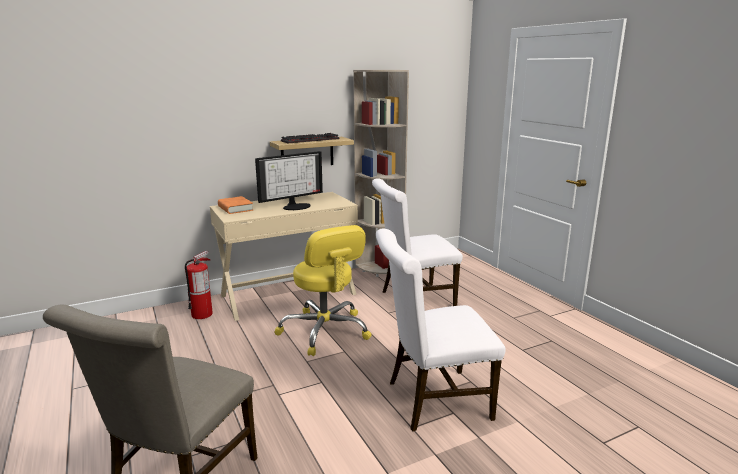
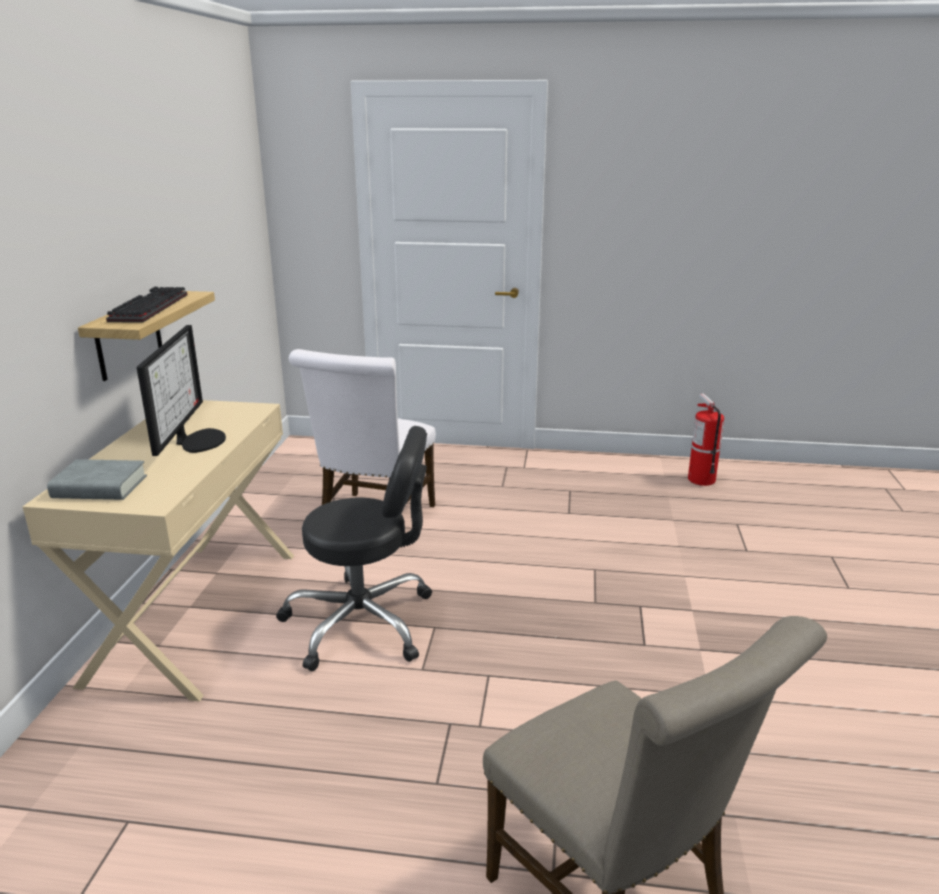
camera: 55 degrees left, 5 degrees up
(202, 314) = (114, 735): fire extinguisher -> fire extinguisher (701, 479)
(235, 208) = (100, 487): orange book -> grey book
(326, 333) = (368, 623): yellow office chair -> black office chair
(379, 272) = (259, 512): beige bookcase -> none
(432, 400) = (606, 609): white chair -> none

